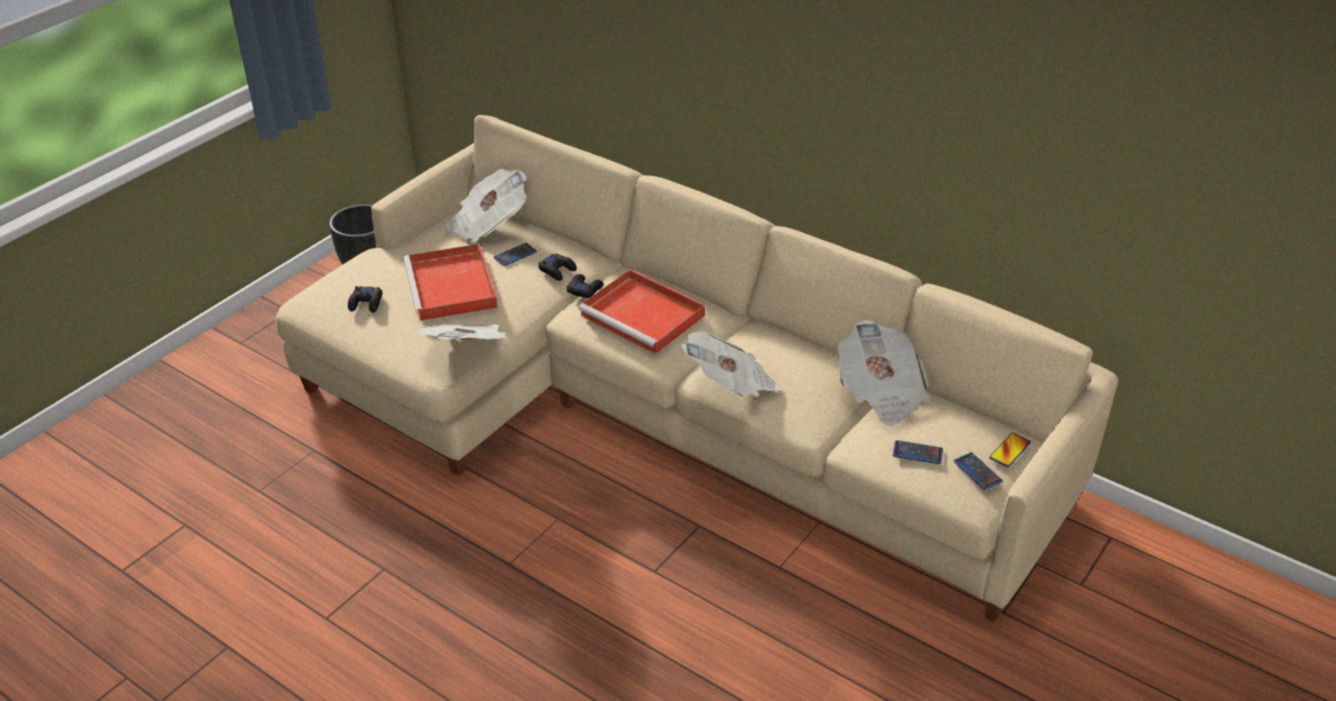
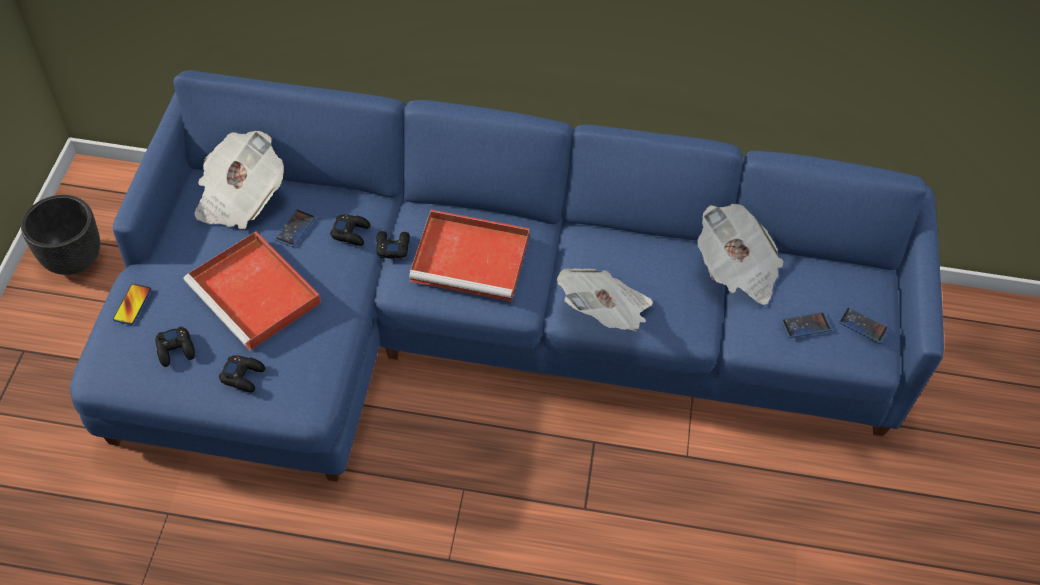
camera: 30 degrees left, 15 degrees up
(403, 336) = (243, 376): none -> black game controller
(467, 351) = (324, 369): newspaper -> none
(656, 406) = (478, 325): beige sofa -> blue sofa
(1009, 450) = (873, 291): phone -> phone (132, 305)

